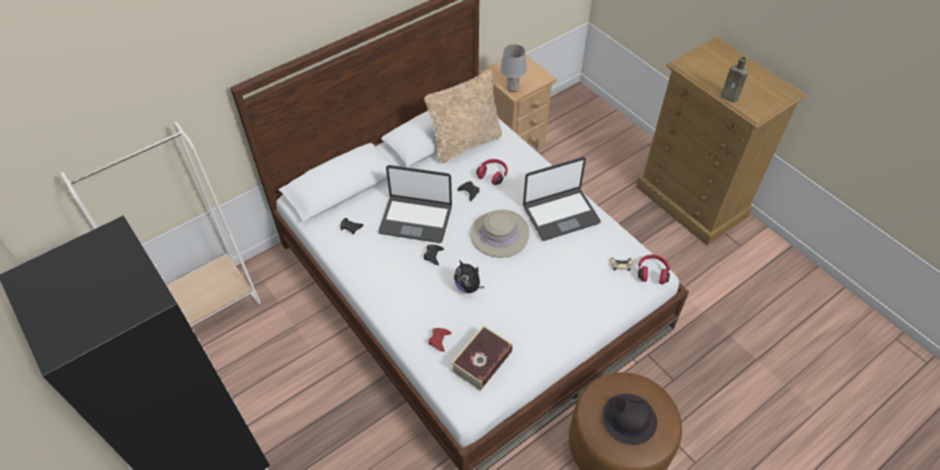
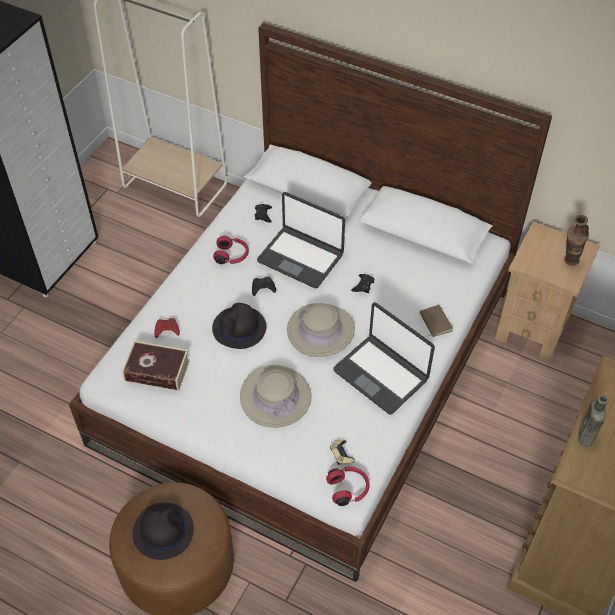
camera: 65 degrees right, 0 degrees up
(416, 219) = (301, 257): laptop -> laptop turned 45 degrees counterclockwise
(466, 144) = (429, 258): beige pillow -> none
(468, 286) = (239, 328): plush toy -> black hat
(493, 175) = (400, 296): red headphones -> red headphones (232, 255)
(512, 88) = (528, 259): grey table lamp -> none
(528, 71) = (568, 263): none -> vase
(528, 166) = (434, 322): none -> brown book
(549, 287) = (275, 397): none -> beige hat

